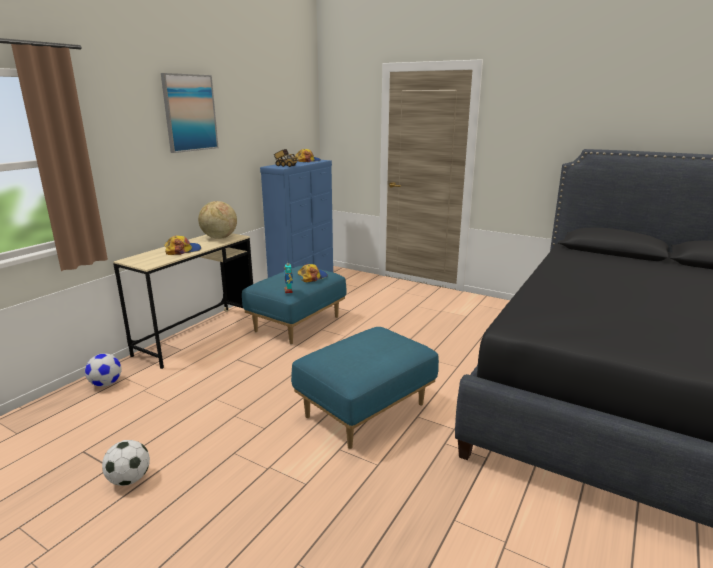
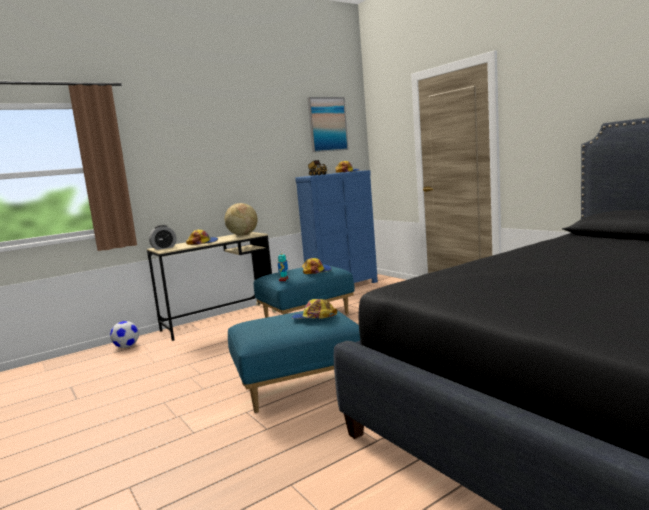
camera: 25 degrees right, 10 degrees down
(129, 479) = (79, 408): football -> none
(140, 260) = (164, 248): none -> alarm clock
(189, 113) = (222, 131): picture -> picture (327, 124)
(385, 344) = (314, 318): none -> cap

